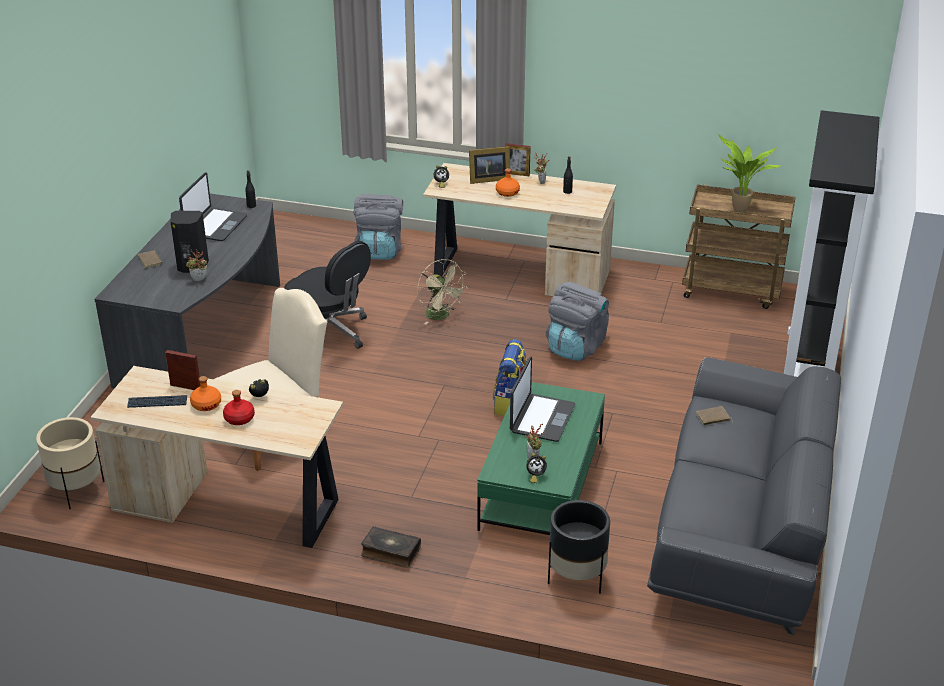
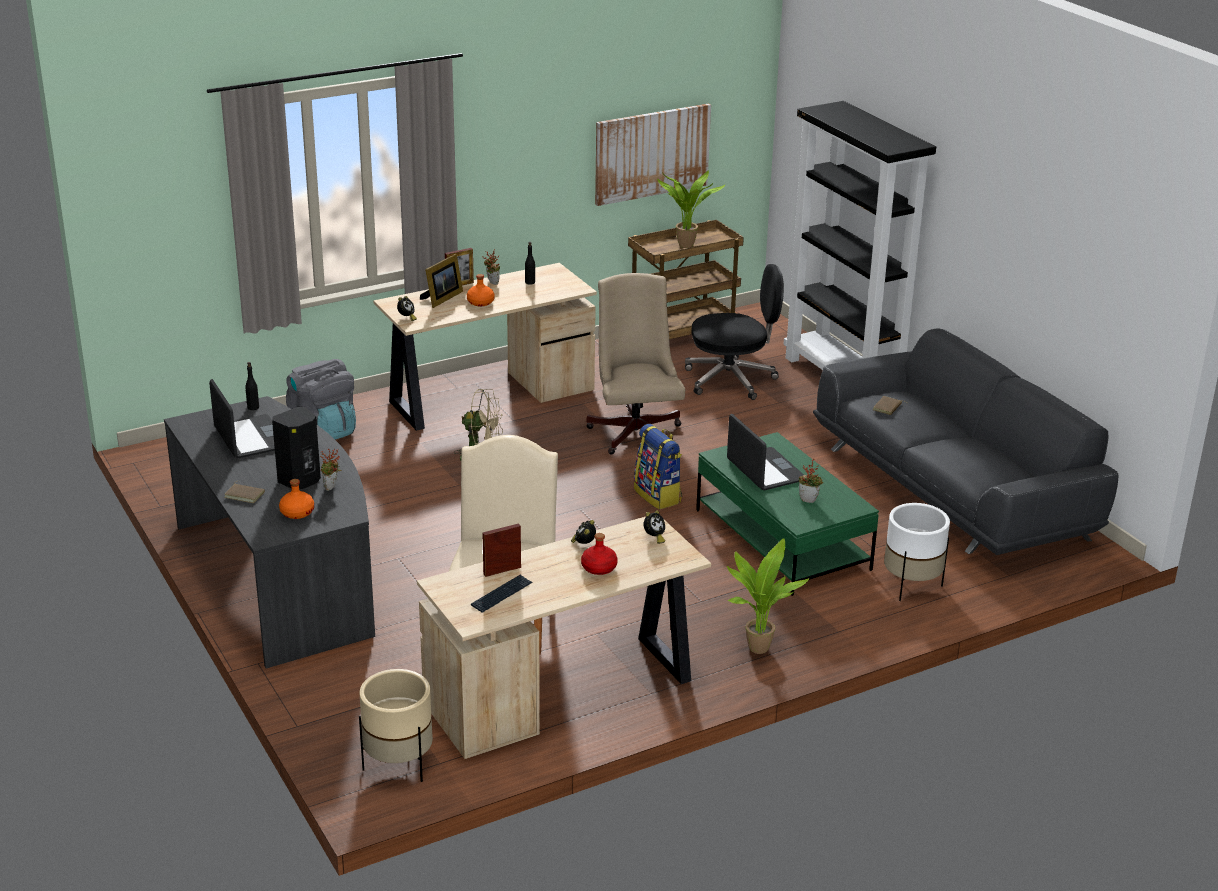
camera: 45 degrees left, 5 degrees down
(206, 404) = (548, 573): orange bottle -> orange bottle (297, 512)
(328, 333) = (401, 518): black office chair -> black office chair (732, 379)
(390, 552) = (756, 647): book -> potted plant
(535, 476) = (832, 511): alarm clock -> alarm clock (654, 538)
(576, 347) = (635, 430): grey backpack -> beige office chair
(577, 578) = (911, 586): black planter -> white planter
(734, 115) = (652, 153): none -> picture

